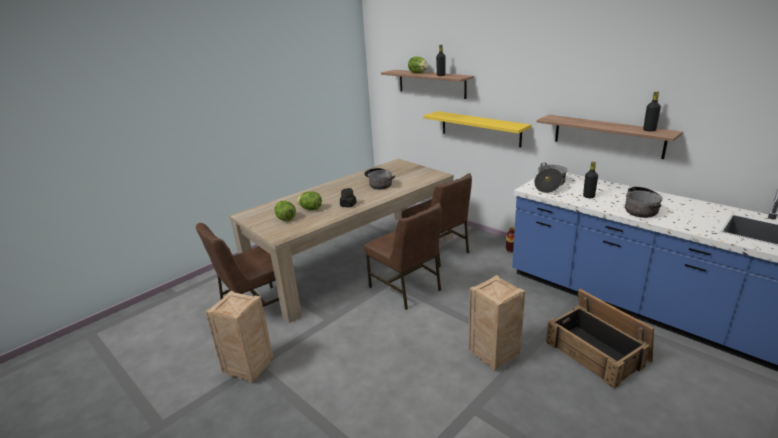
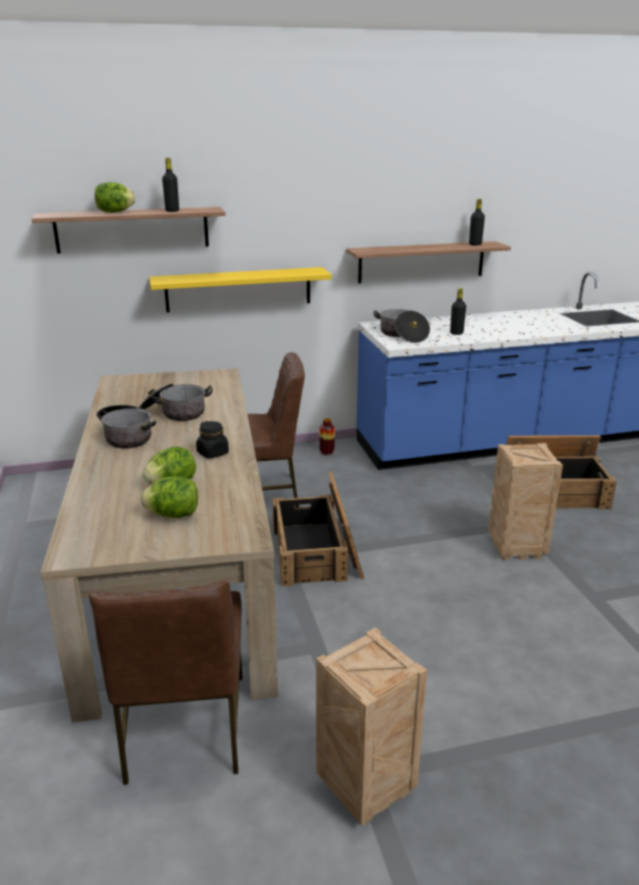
camera: 60 degrees left, 0 degrees up
(406, 288) = (317, 551): brown chair -> crate
(642, 209) = (513, 329): cooking pot -> cooking pot (126, 436)

